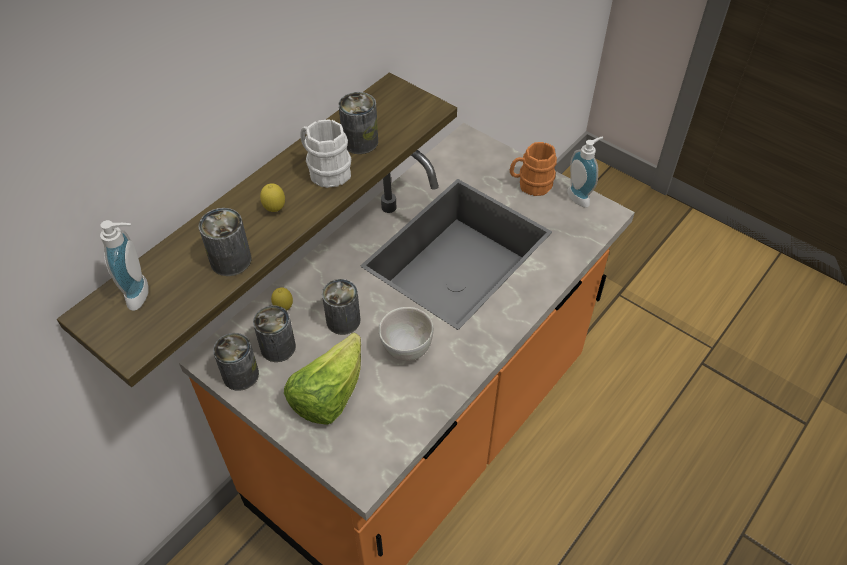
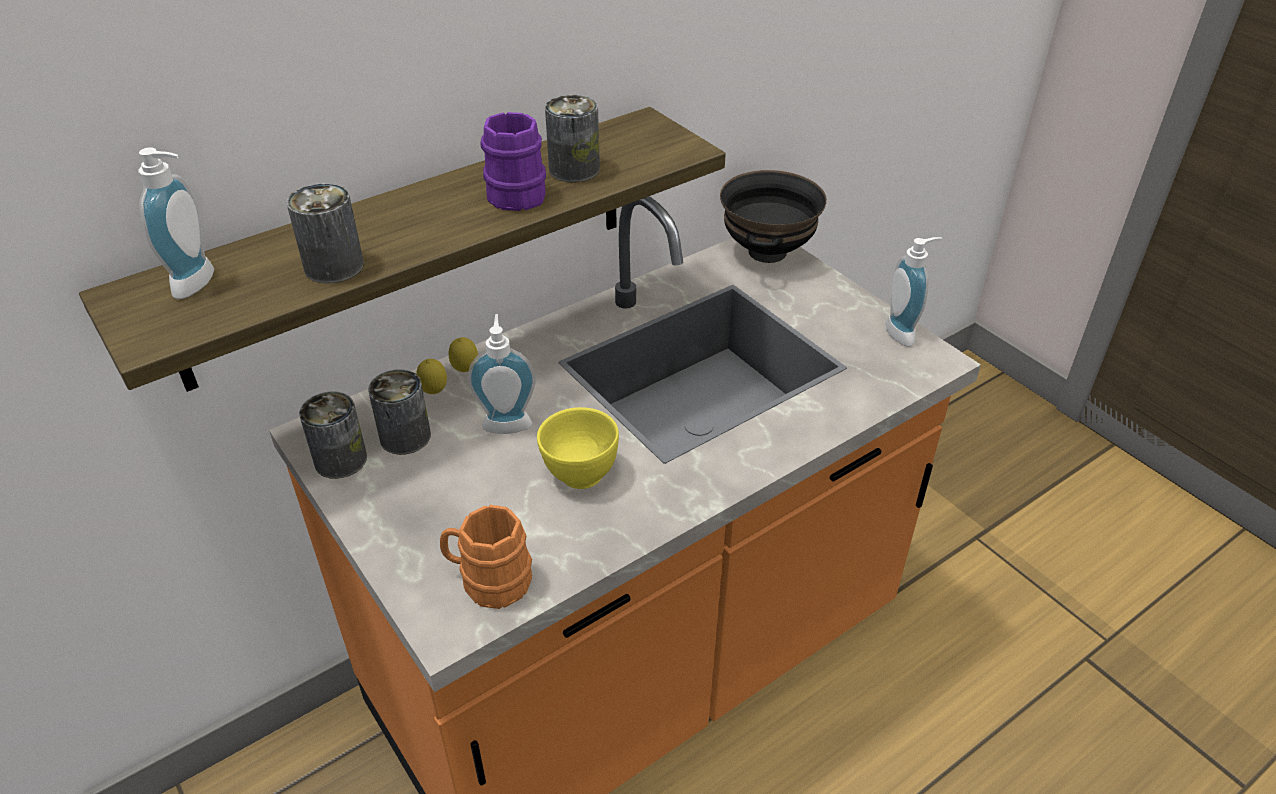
camera: 15 degrees right, 10 degrees down
(275, 210) = (422, 223): lemon -> lemon (465, 371)
(325, 170) = (511, 192): white mug -> purple mug
(329, 395) = (447, 508): lettuce -> none
(343, 320) = (507, 421): can -> soap dispenser
(406, 350) = (579, 474): white bowl -> yellow bowl
(471, 147) = (766, 252): none -> black bowl
(530, 184) = (834, 307): orange mug -> orange mug (488, 581)

